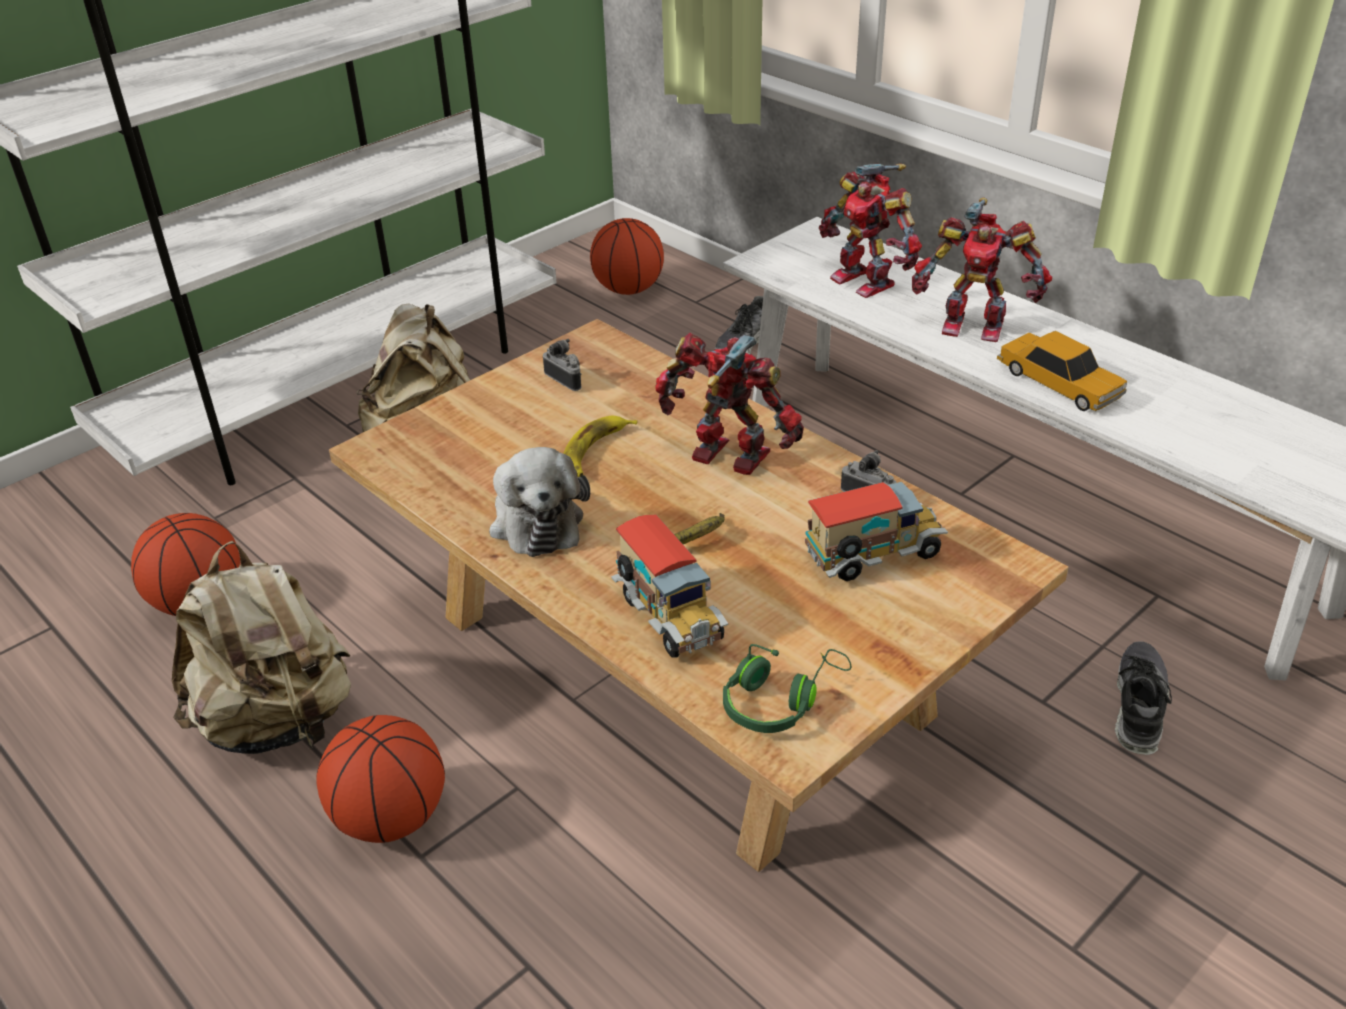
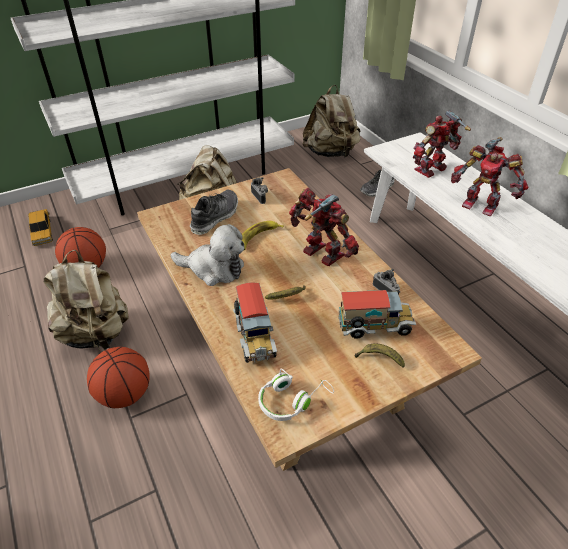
camera: 15 degrees right, 5 degrees up
(536, 520) = (214, 269): plush toy -> plush toy turned 75 degrees counterclockwise
(628, 290) = (331, 153): basketball -> beige backpack
(780, 699) = (292, 400): green headphones -> white headphones
(865, 280) = (432, 170): toy robot -> toy robot turned 75 degrees clockwise
(901, 604) = (379, 359): none -> banana
(1059, 383) = (517, 246): toy car -> toy car (42, 231)
(1138, 706) = (516, 430): shoe -> shoe (215, 217)

